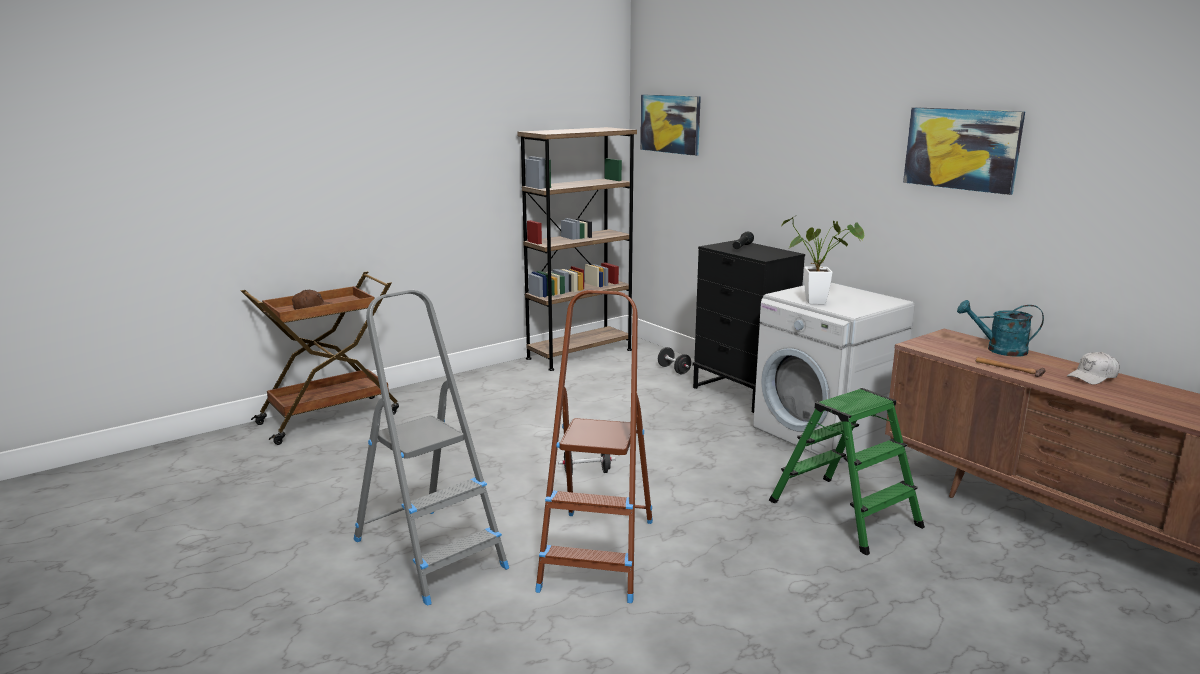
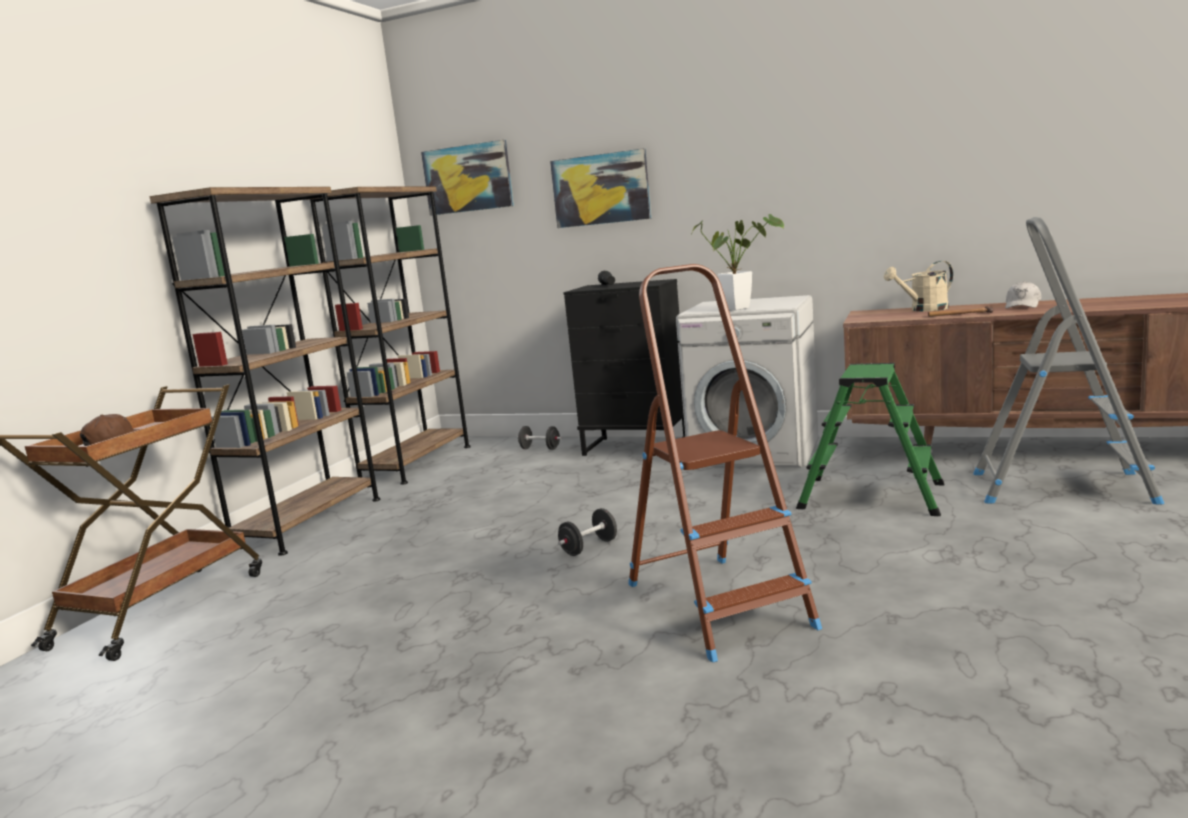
camera: 30 degrees left, 5 degrees down
(430, 554) = (529, 681): grey step ladder -> grey step ladder (1063, 487)
(462, 383) = (309, 523): none -> brown bookcase
(961, 149) = (833, 134): picture -> picture (601, 189)
(999, 350) = (923, 309): turquoise watering can -> beige watering can

